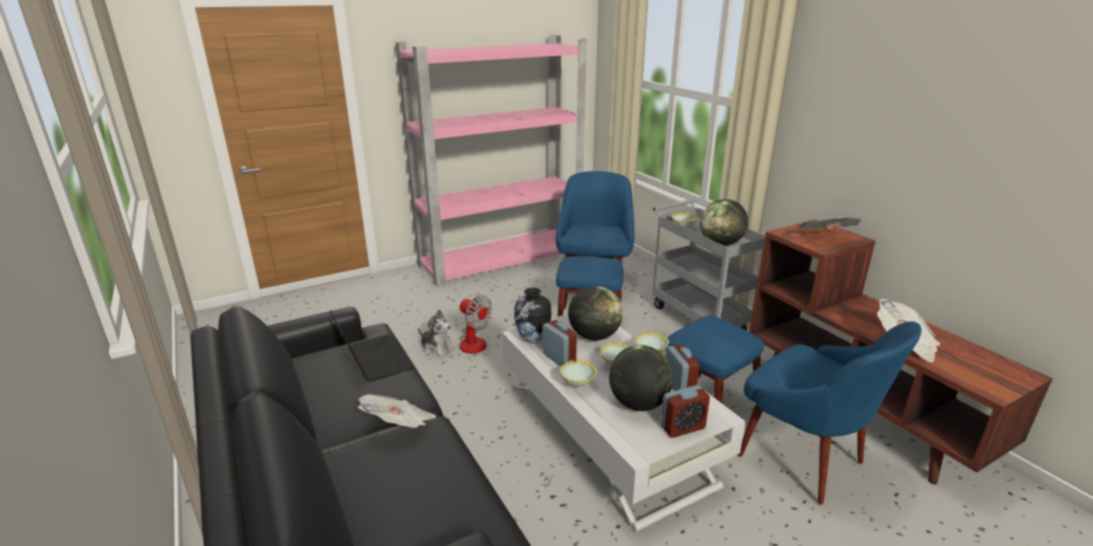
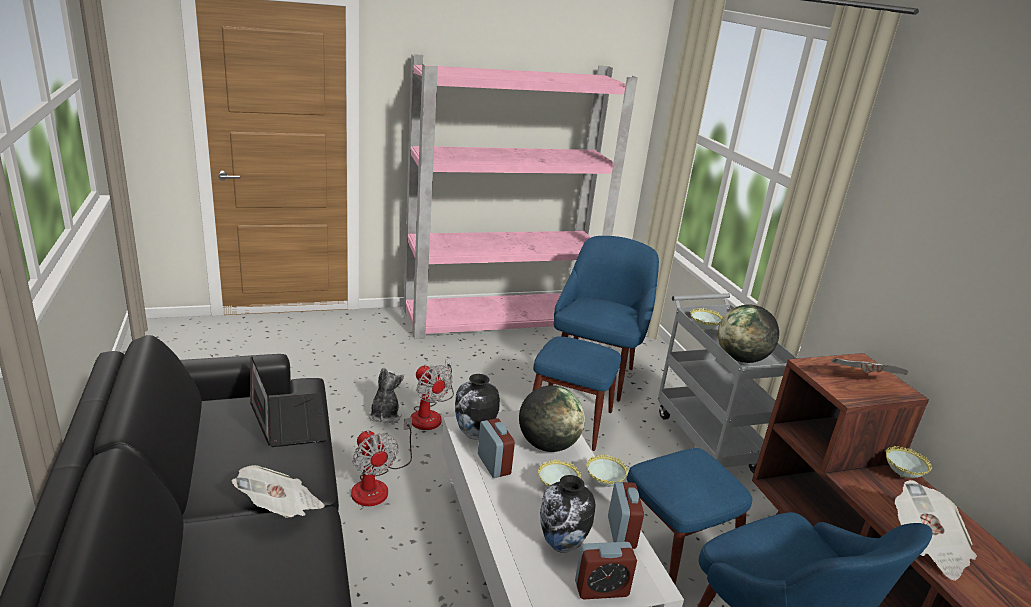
camera: 10 degrees right, 0 degrees up
(437, 348) = (384, 415): plush toy -> plush toy turned 135 degrees counterclockwise
(453, 402) = (377, 485): none -> fan
(577, 386) = (500, 505): bowl -> bowl (901, 477)
(638, 404) = (562, 545): globe -> vase

